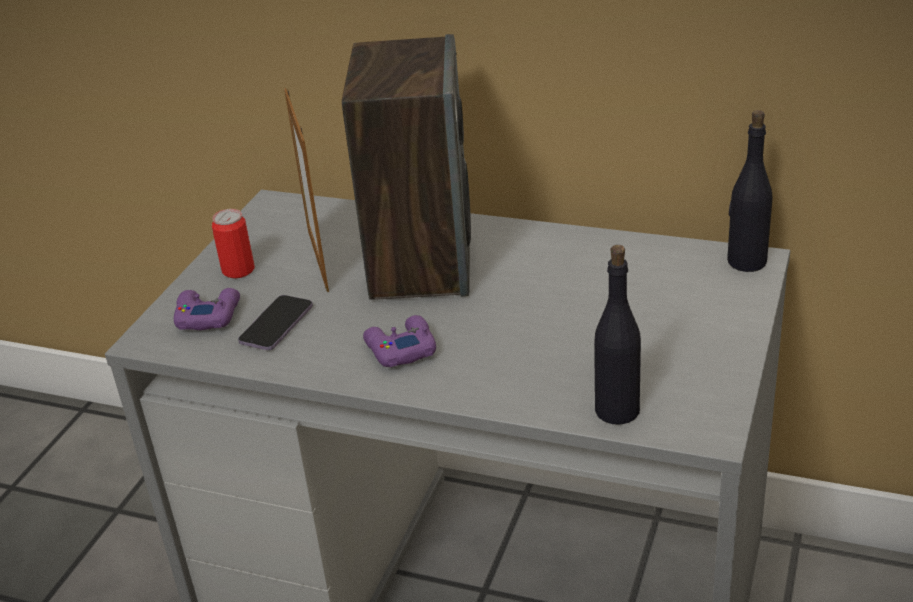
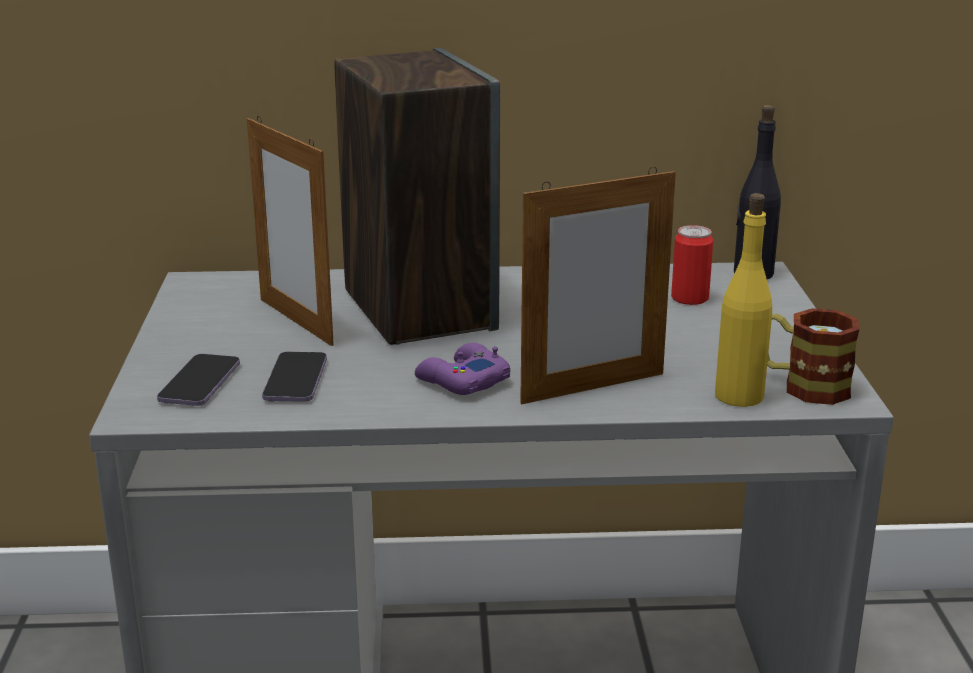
camera: 25 degrees left, 10 degrees down
(207, 316) = (200, 383): purple game controller -> phone
(238, 270) = (203, 340): can -> can (690, 298)
(499, 377) = (593, 388): none -> picture frame
(617, 410) = (739, 396): black bottle -> yellow bottle
(685, 409) = (803, 385): none -> mug

